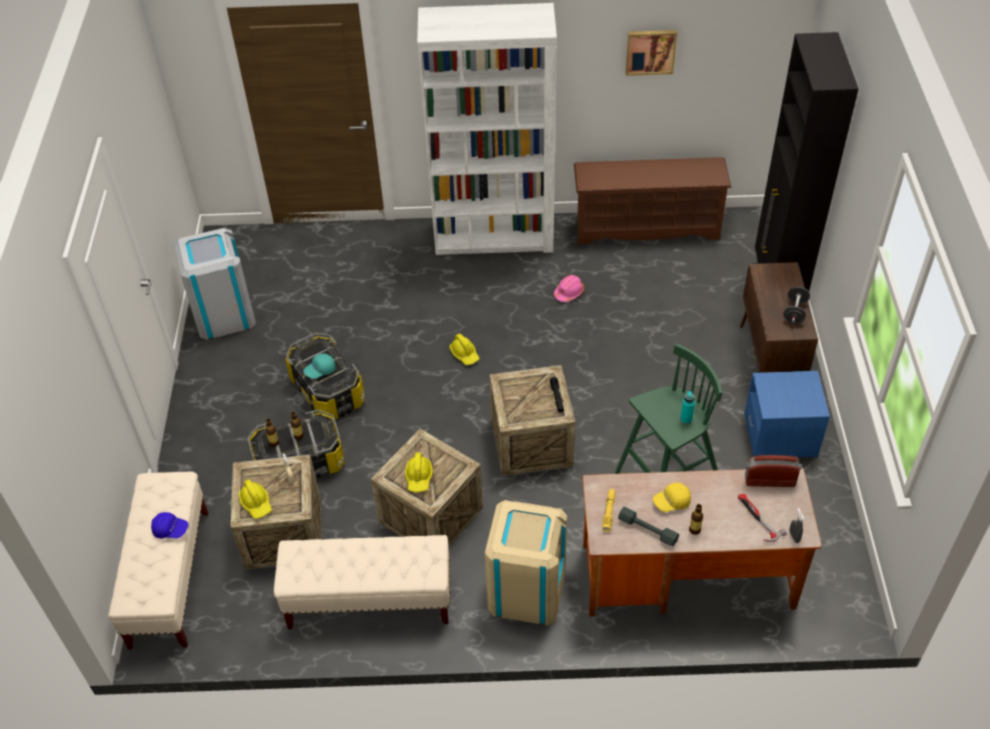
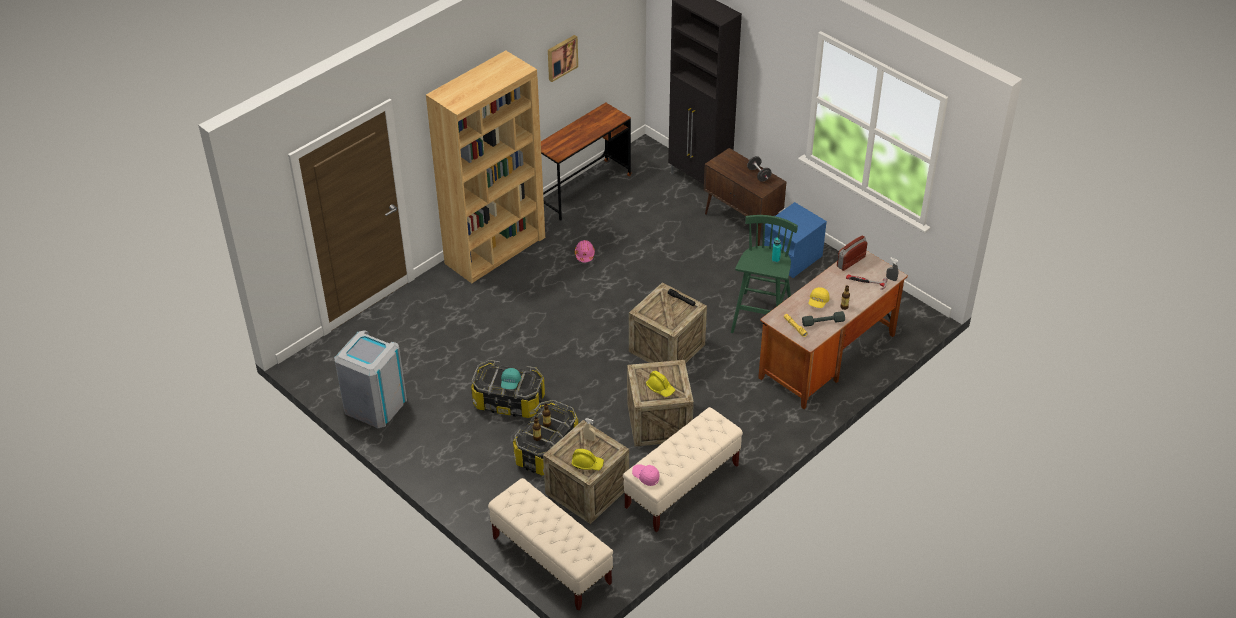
camera: 45 degrees left, 5 degrees down
(171, 530) = (553, 513): blue cap -> none
(292, 561) = (645, 477): none -> pink cap
(465, 354) = (566, 327): yellow hard hat -> none
(494, 236) = (495, 250): white bookcase -> brown bookcase
(526, 590) = (757, 420): beige trash can -> none
(647, 227) = (584, 189): brown shoe rack -> brown desk

